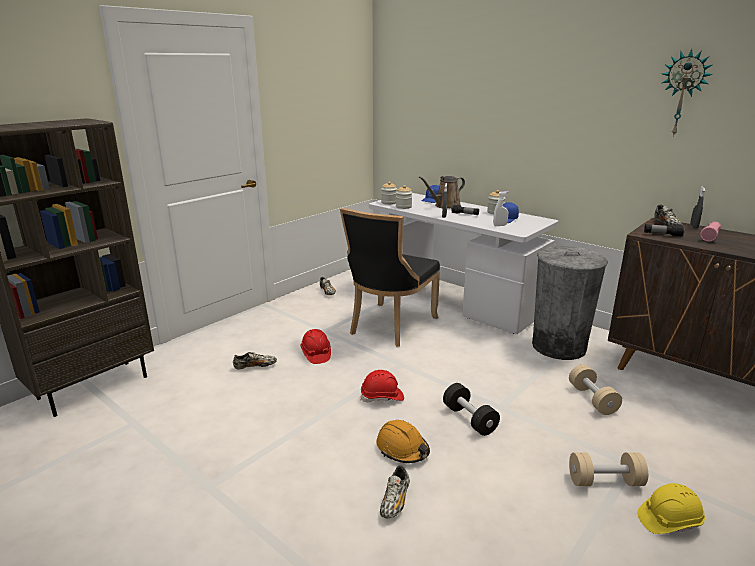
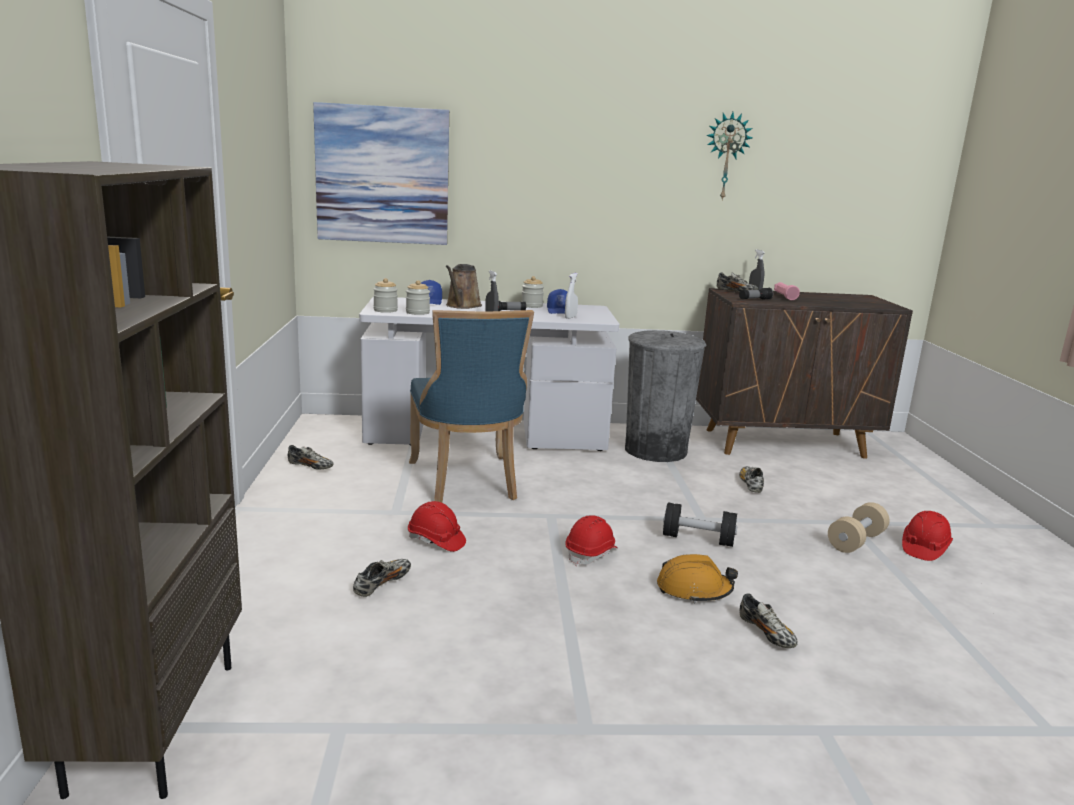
camera: 45 degrees left, 5 degrees down
(390, 326) = (466, 482): black chair -> blue chair
(418, 110) = (382, 175): none -> picture
(592, 399) = (750, 485): beige dumbbell -> shoe
(669, 520) = (924, 548): yellow hard hat -> red hard hat

